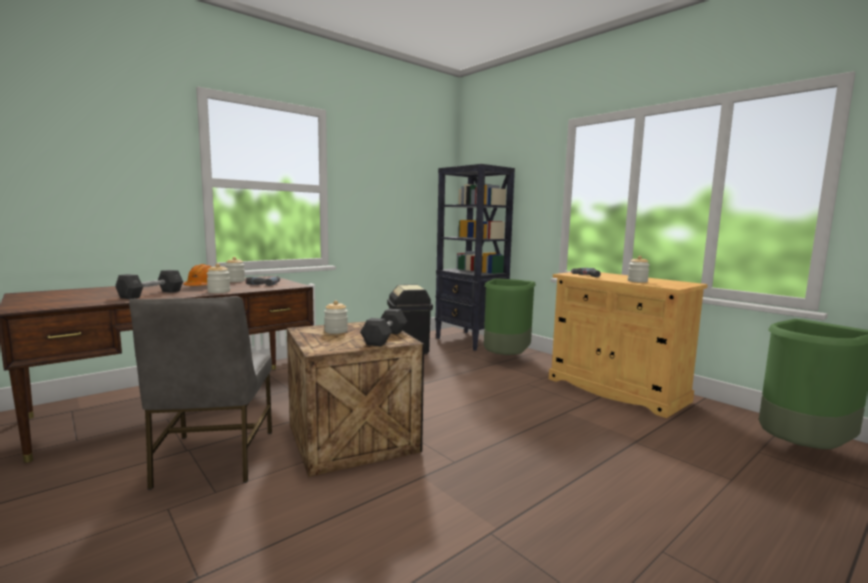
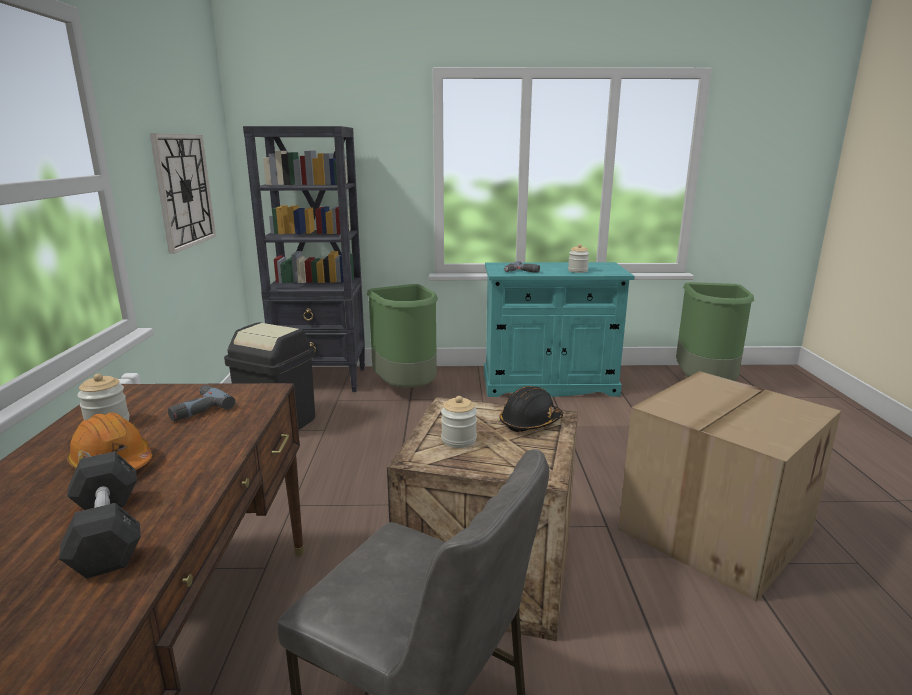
camera: 50 degrees left, 10 degrees up
(219, 291) = (208, 458): jar -> none
(385, 338) = (530, 422): grey dumbbell -> black hard hat
(396, 203) = (184, 191): none -> wall clock
(523, 509) = (713, 529): none -> cardboard box
(616, 390) = (549, 384): beige cabinet -> turquoise cabinet

